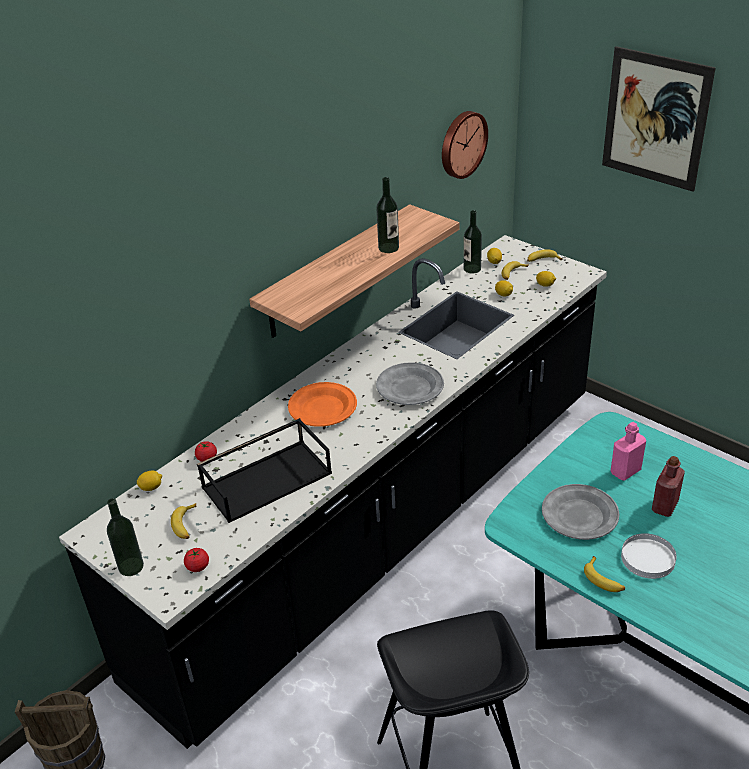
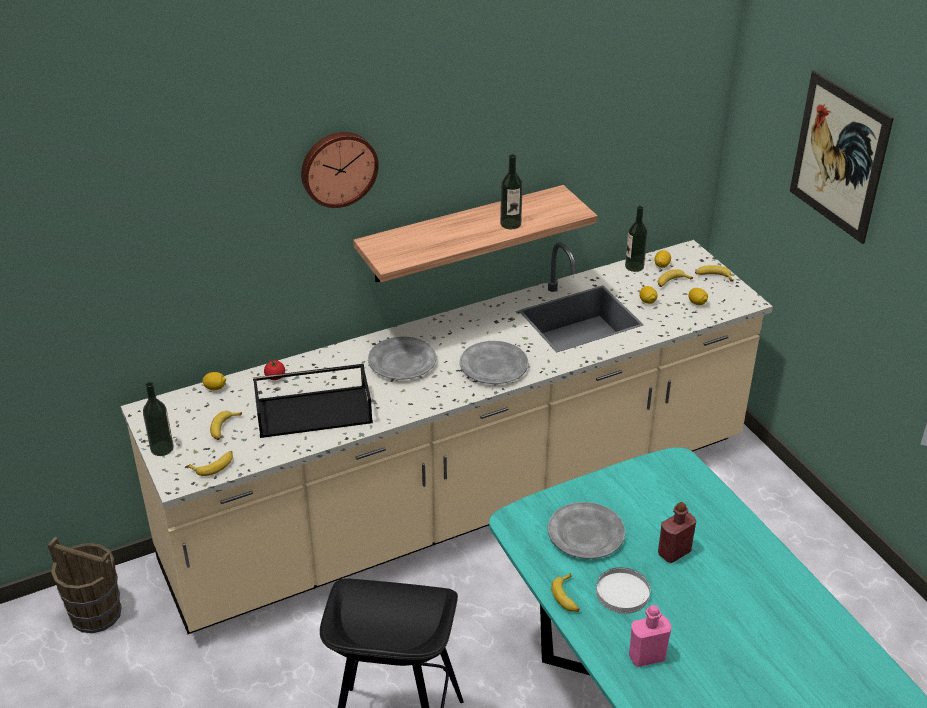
camera: 20 degrees right, 0 degrees up
(198, 567) = (214, 466): tomato -> banana
(323, 408) = (402, 362): orange plate -> grey plate
(382, 528) = (463, 503): black counter -> beige counter
(462, 144) = (641, 135): wall clock -> wall clock (338, 168)
(625, 471) = (659, 509): pink bottle -> pink bottle (647, 657)

